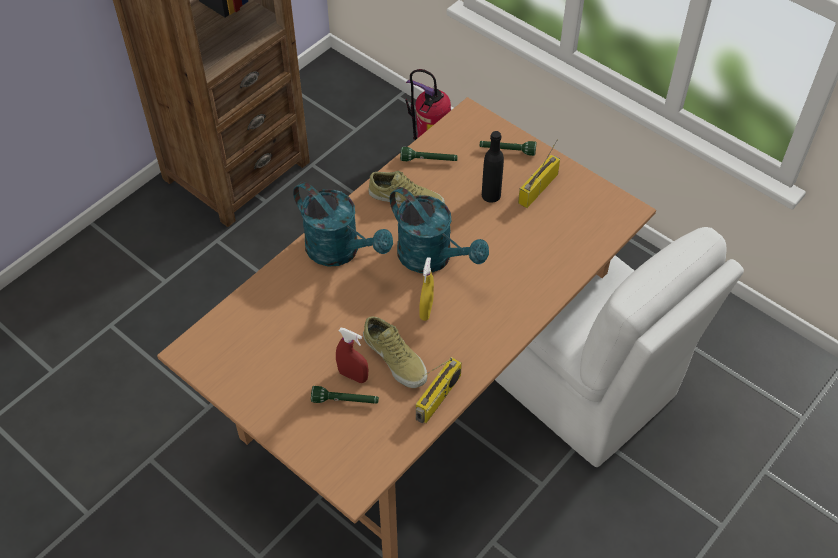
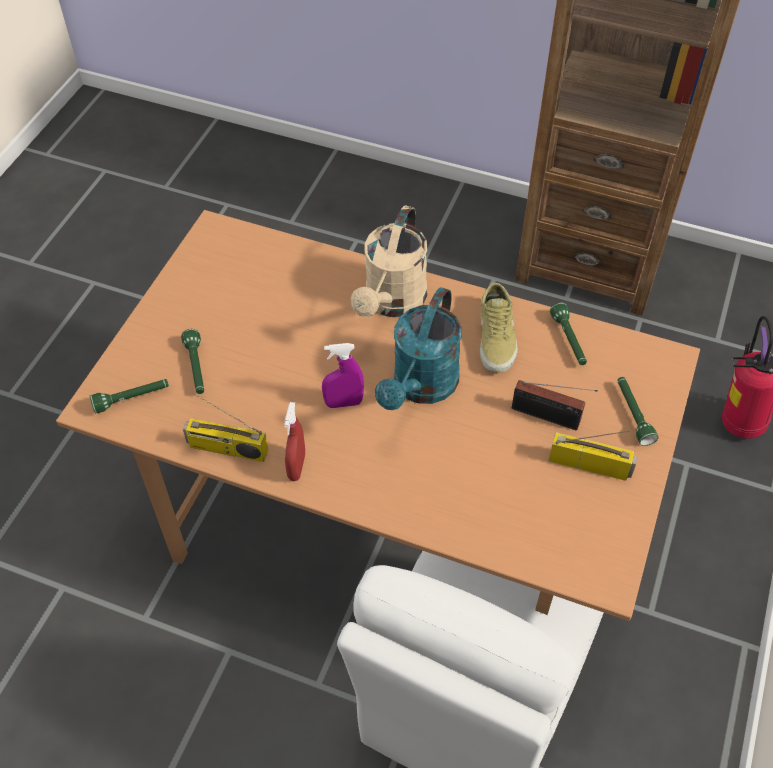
camera: 70 degrees right, 0 degrees up
(340, 251) = (392, 303): turquoise watering can -> beige watering can
(353, 376) = (230, 364): red spray bottle -> red spray bottle (296, 467)
(357, 455) = (132, 399): none -> green flashlight
(396, 358) = (267, 395): beige shoe -> none
(426, 310) = (343, 403): yellow spray bottle -> purple spray bottle
(491, 195) = (549, 417): black bottle -> radio

